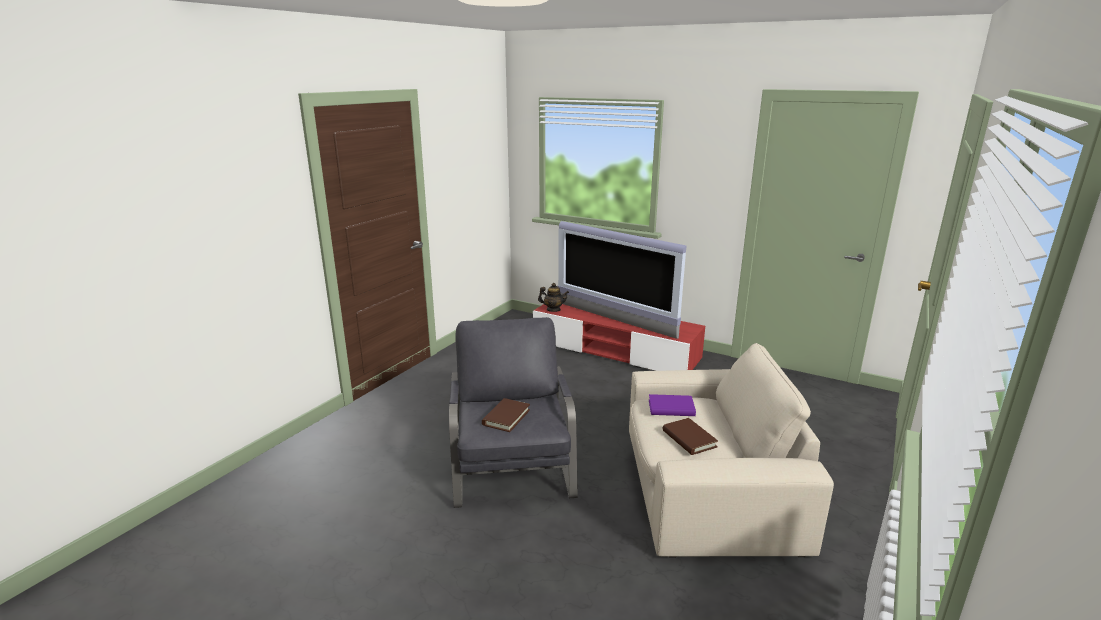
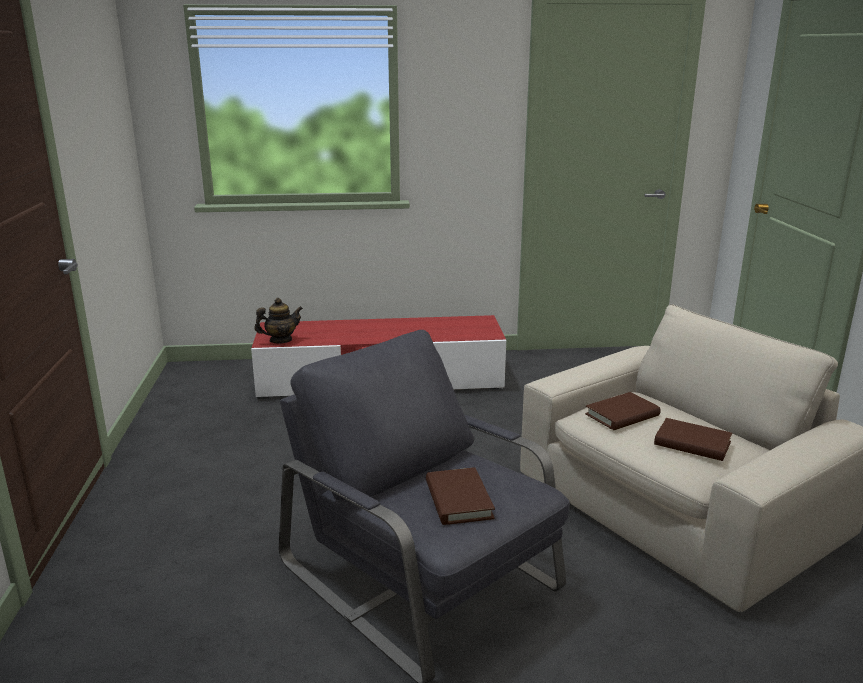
camera: 35 degrees left, 0 degrees up
(613, 320) = (380, 334): television -> none
(671, 408) = (622, 415): purple book -> brown book

